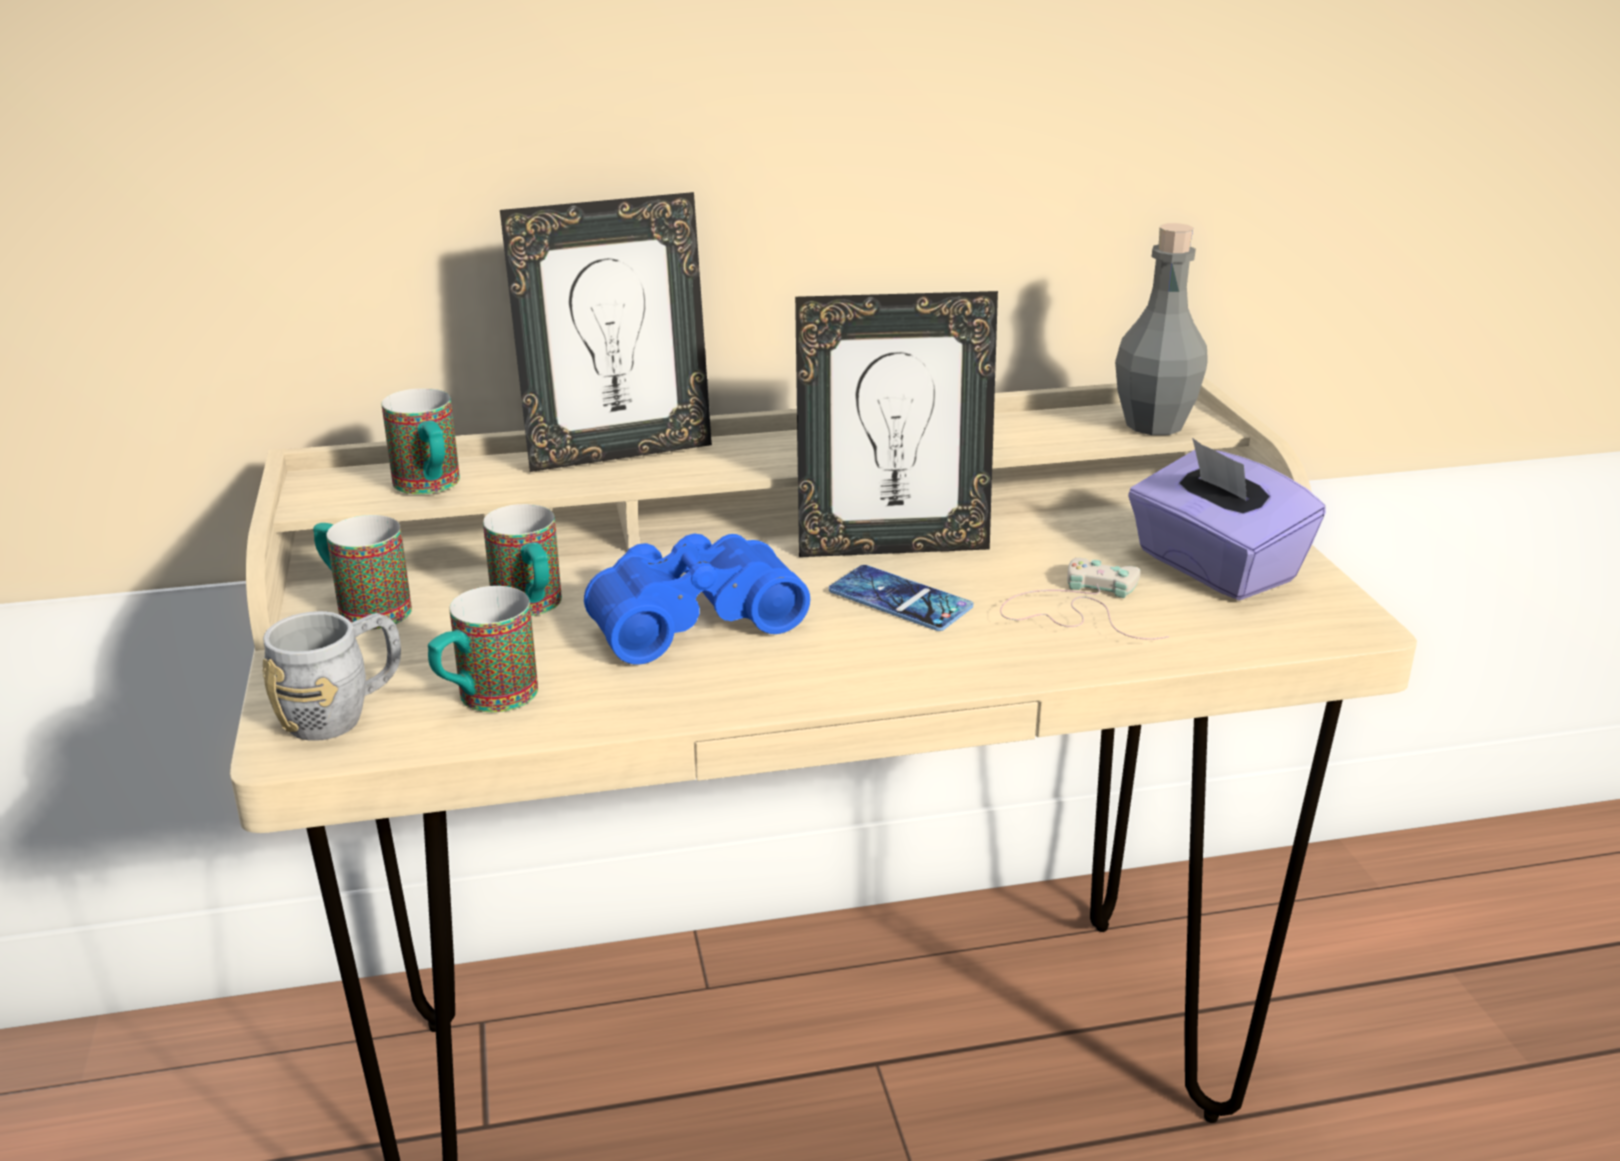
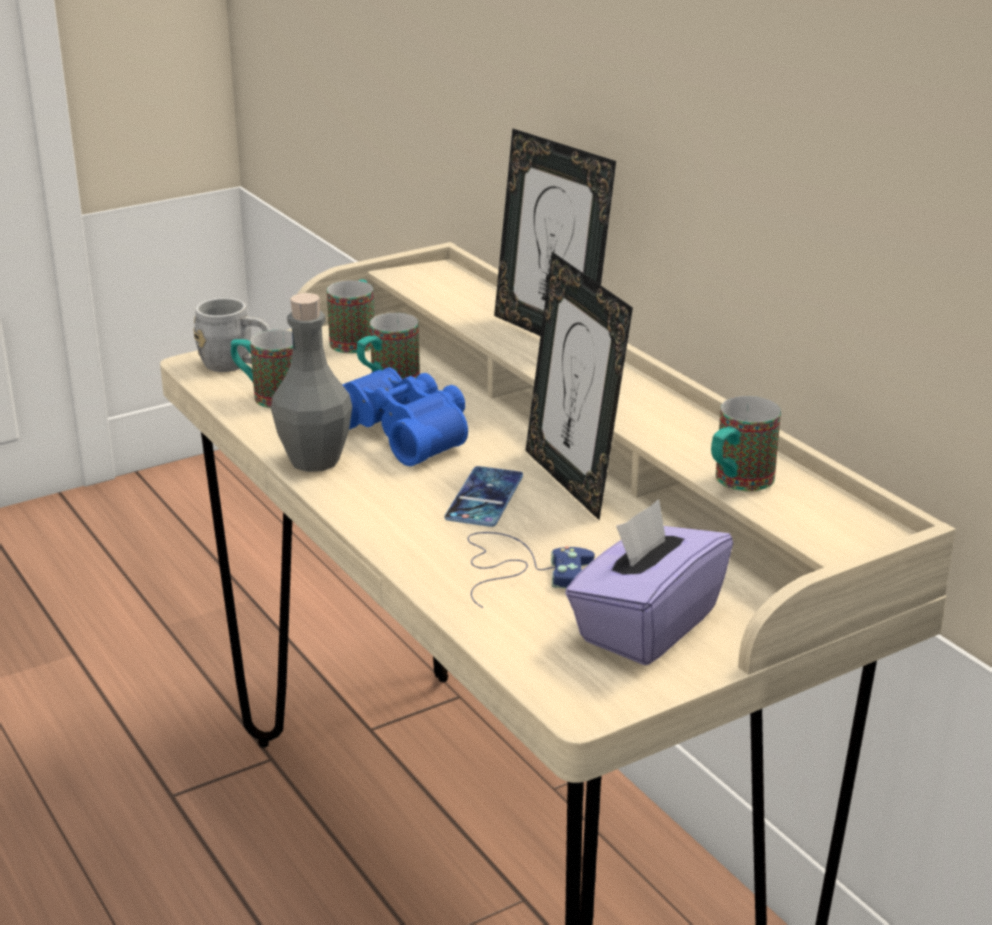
camera: 70 degrees right, 0 degrees up
(430, 487) = (444, 295): mug -> mug (736, 483)
(1078, 608) = (521, 569): white game controller -> blue game controller
(1154, 425) = (810, 521): grey bottle -> grey bottle (314, 460)

